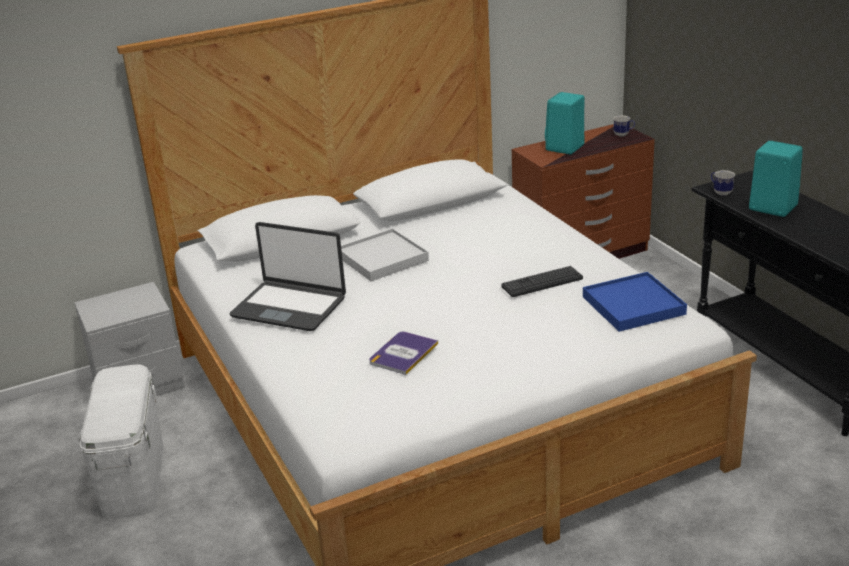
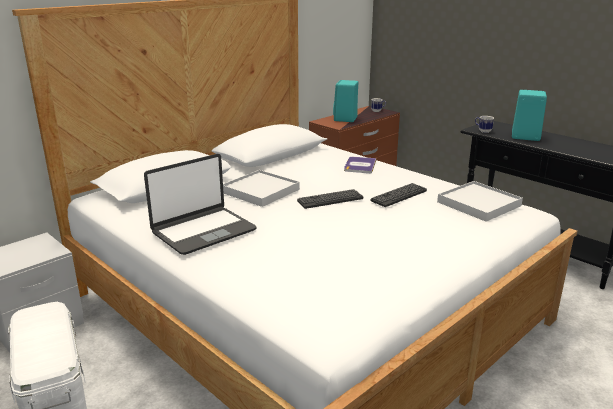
camera: 20 degrees left, 5 degrees down
(289, 307) = (203, 231): laptop -> laptop turned 45 degrees counterclockwise
(403, 353) = (333, 255): book -> book (360, 165)
(454, 280) = (330, 200): none -> keyboard
(633, 305) = (478, 204): blue tray -> white tray

